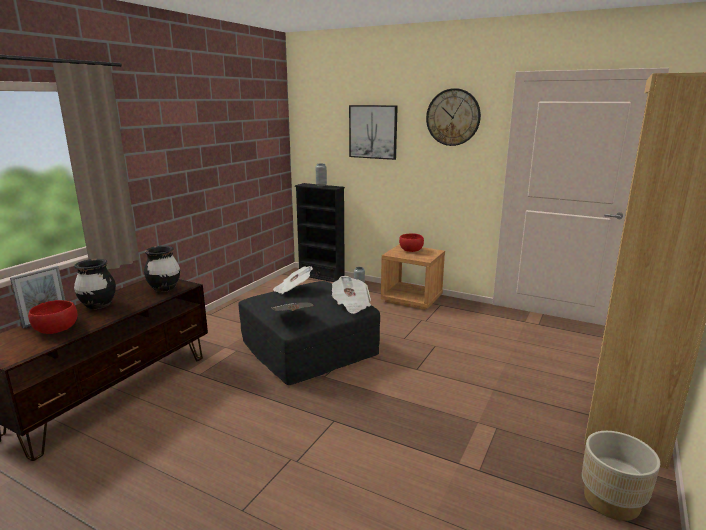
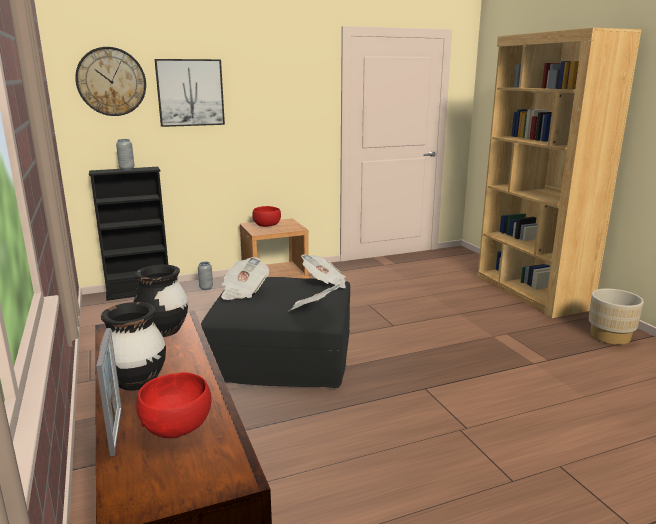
camera: 50 degrees left, 0 degrees up
(453, 117) = (286, 72): wall clock -> wall clock (111, 81)

